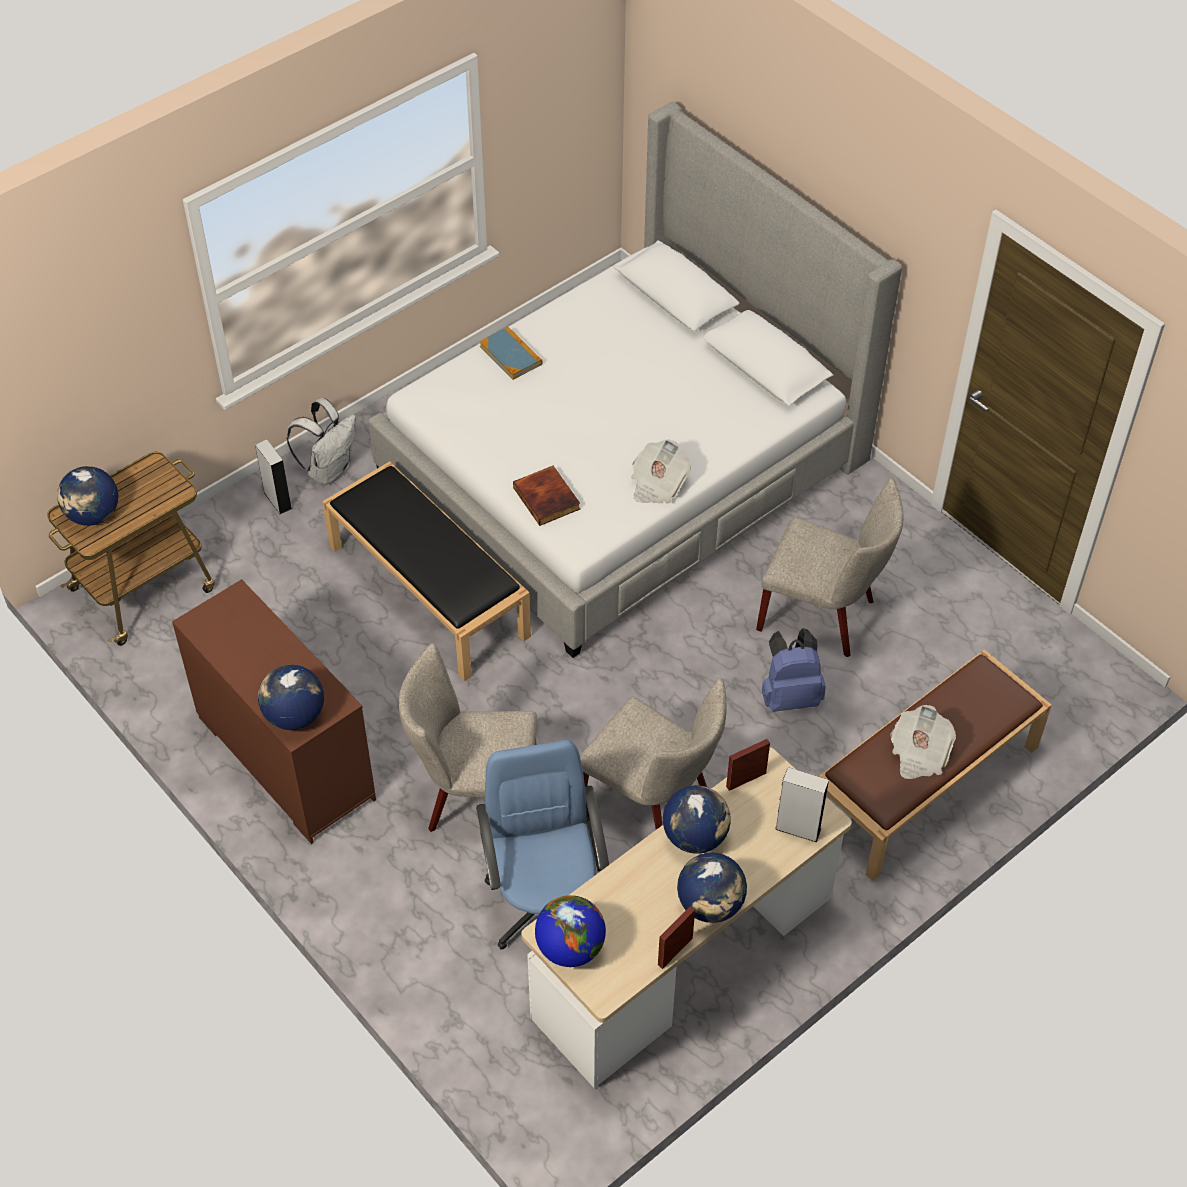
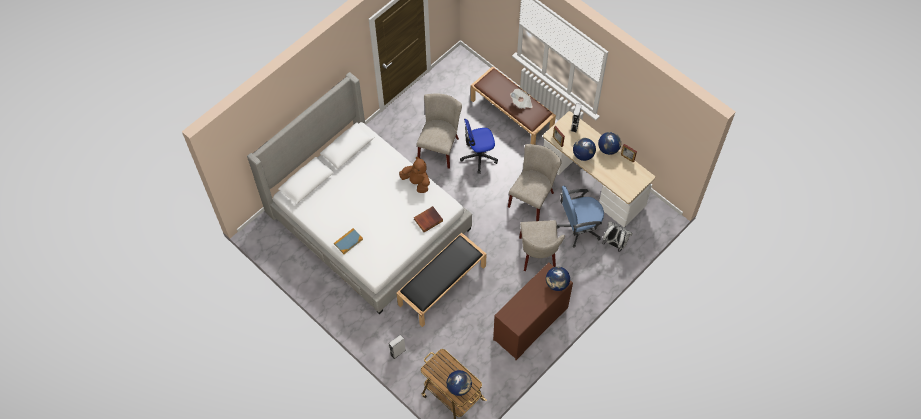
camera: 95 degrees left, 10 degrees up
(329, 470) = (378, 334): white backpack -> white backpack (614, 243)
(570, 948) = (632, 187): globe -> none
(657, 484) = (416, 182): newspaper -> brown plush toy
(790, 696) = (479, 156): blue backpack -> office chair

